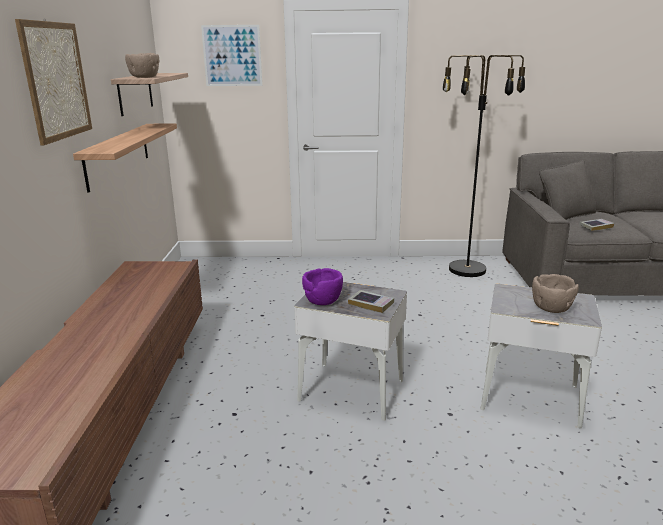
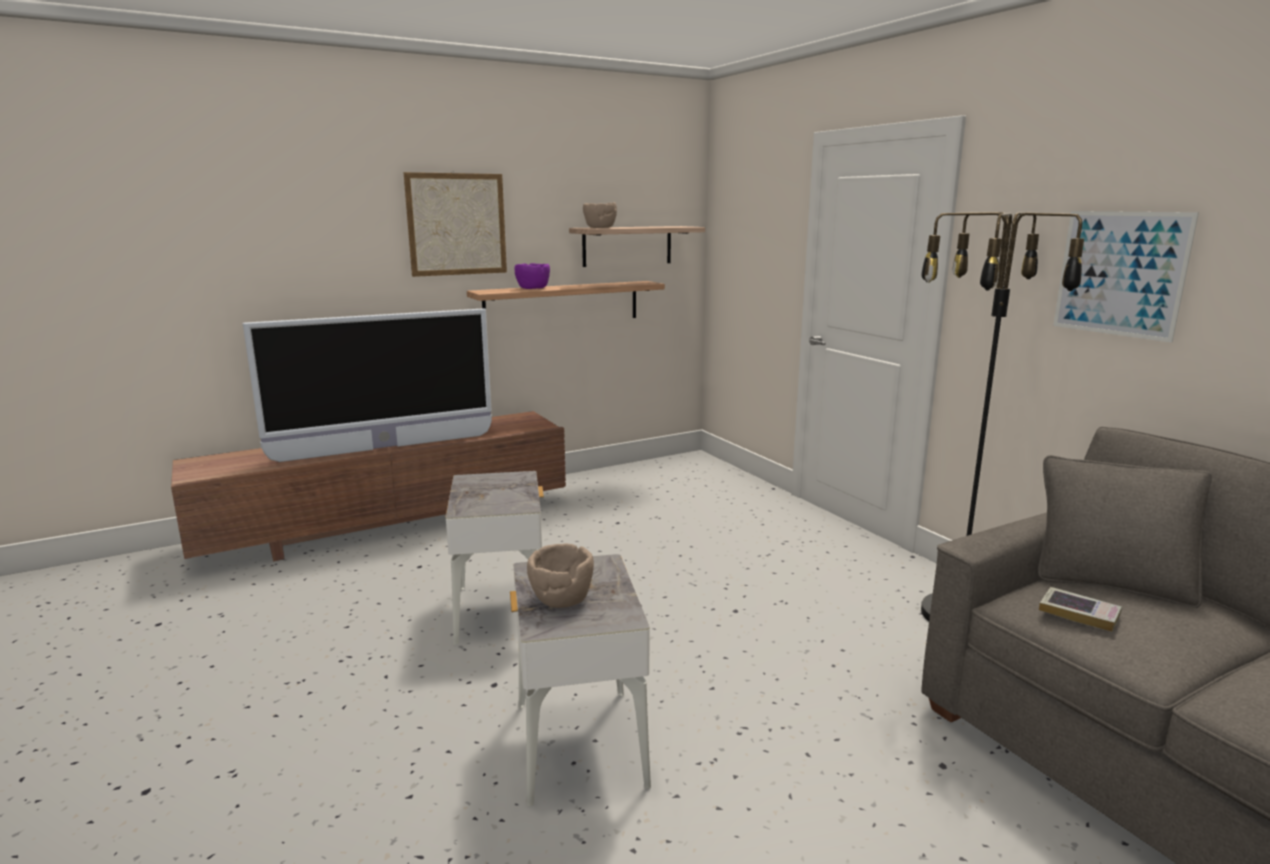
camera: 60 degrees right, 5 degrees down
(118, 335) = (385, 448): none -> television
(232, 55) = (762, 208): picture -> picture (1120, 274)
(323, 300) = (476, 482): purple bowl -> purple bowl (533, 288)
(371, 304) = (484, 502): book -> none

